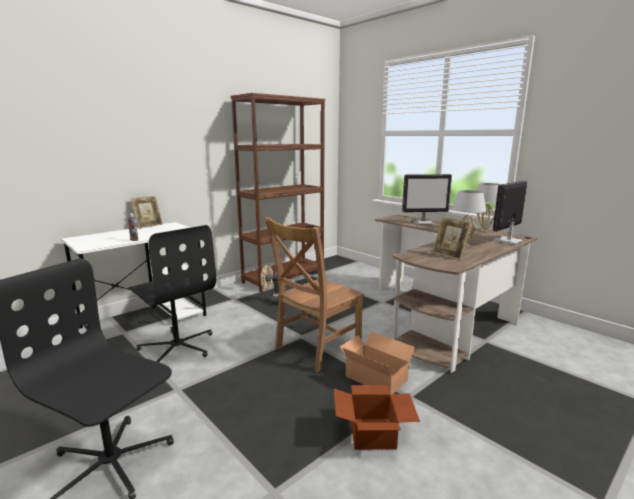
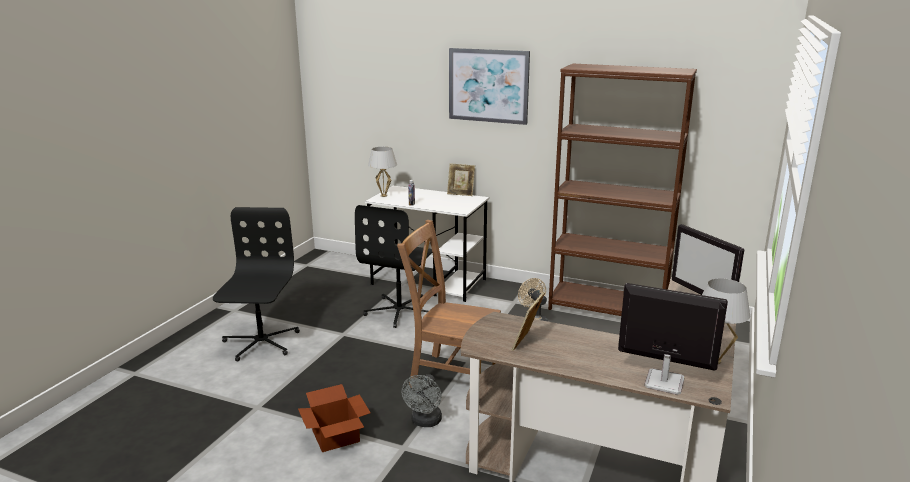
camera: 65 degrees right, 5 degrees up
(159, 116) = (488, 86): none -> picture
(376, 376) = (425, 422): cardboard box -> grey fan
(465, 245) = (594, 350): white table lamp -> white table lamp (383, 195)

